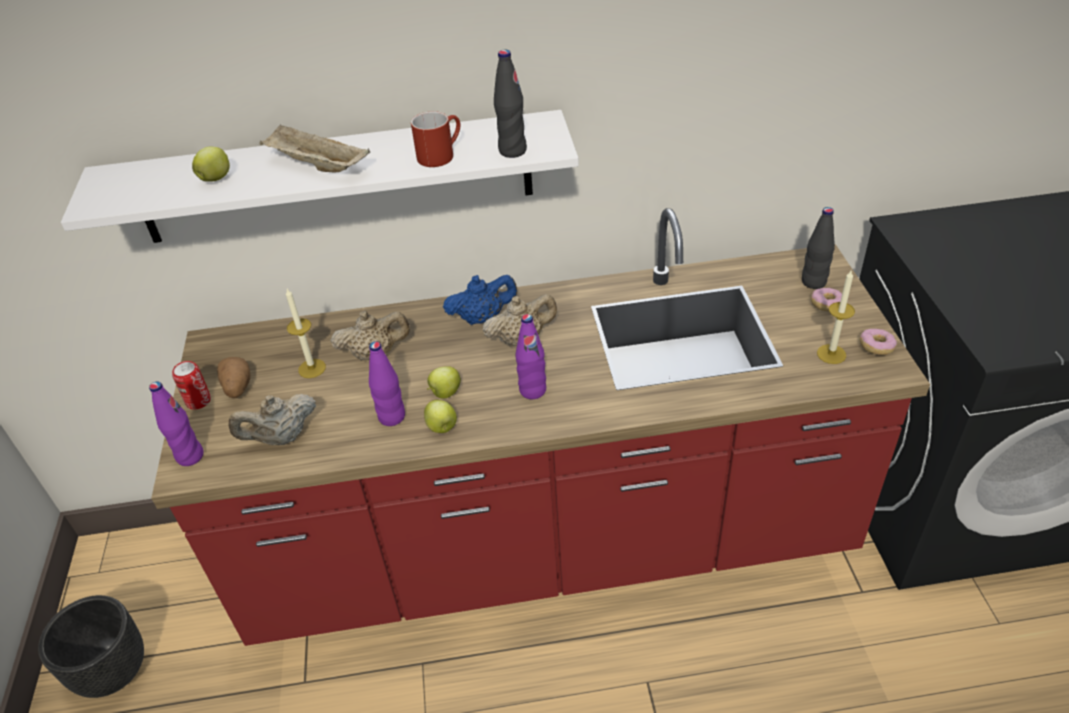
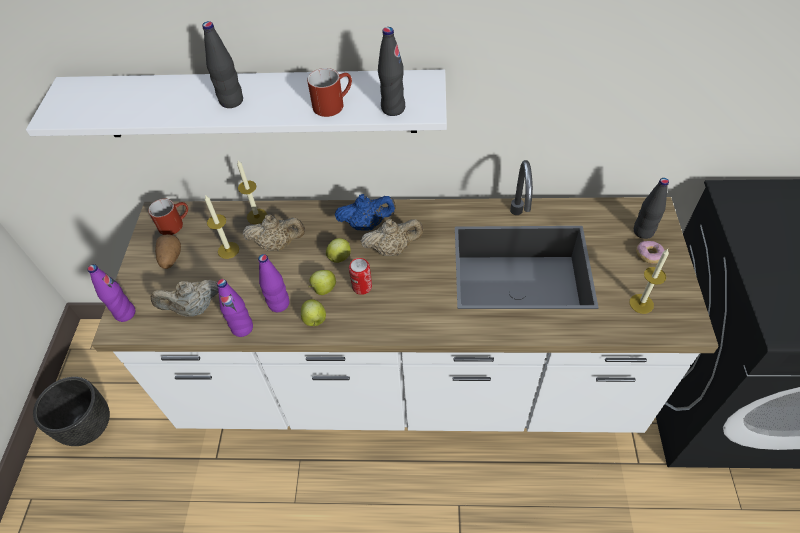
camera: 10 degrees right, 10 degrees up
(198, 401) = (140, 265): can -> can (362, 286)
(216, 178) = (151, 103): apple -> apple (340, 257)
(235, 349) = (175, 223): none -> red mug
(316, 165) = (231, 101): beige tray -> black bottle
(340, 327) = (257, 216): none -> candle
(532, 390) = (391, 298): purple bottle -> purple bottle (242, 328)
(548, 545) = (408, 383): red counter -> white counter
(876, 347) = (681, 303): donut -> none

